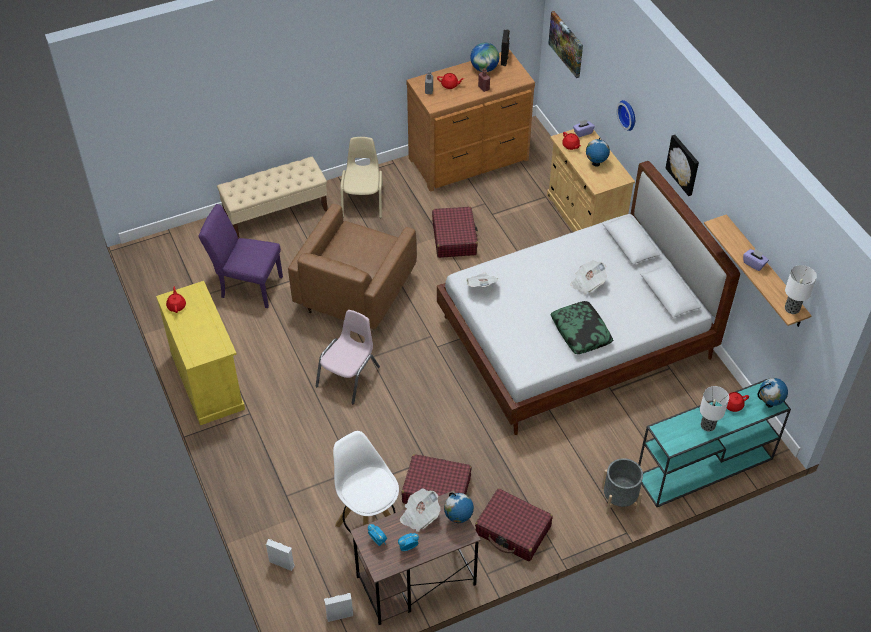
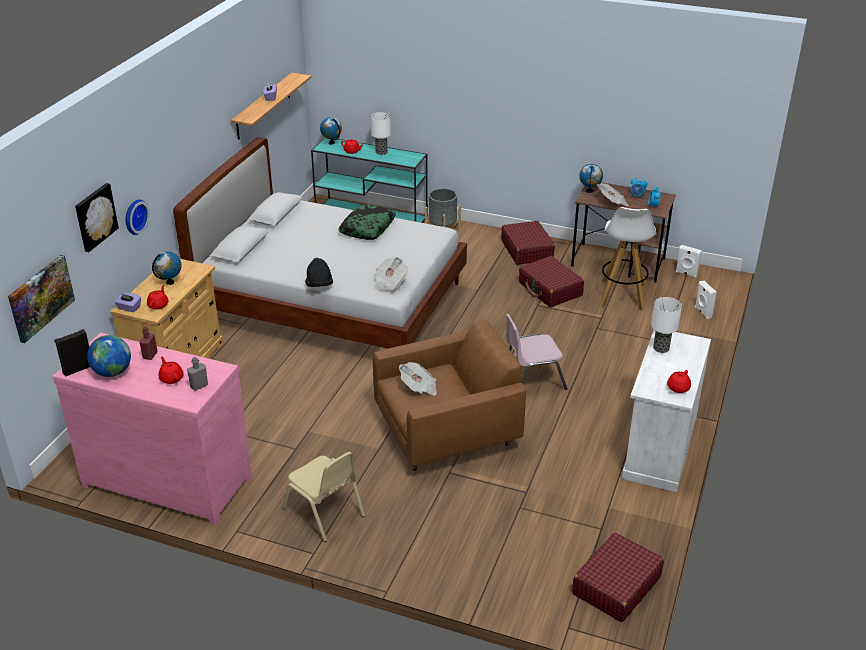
camera: 135 degrees left, 15 degrees down
(207, 381) = (659, 448): yellow cabinet -> white cabinet
(247, 286) = (540, 506): purple chair -> none
(276, 213) = (425, 564): beige bench -> none
(363, 201) = (324, 512): beige chair -> beige chair turned 90 degrees counterclockwise
(454, 238) = (300, 421): red suitcase -> red suitcase (616, 585)
(470, 160) = (169, 479): brown dresser -> pink dresser
(525, 251) = (319, 285): none -> black hat
(587, 283) = (314, 245): newspaper -> newspaper (419, 387)
(683, 164) = (191, 151): picture -> picture (95, 217)
(791, 308) = (295, 78): table lamp -> table lamp (661, 348)

